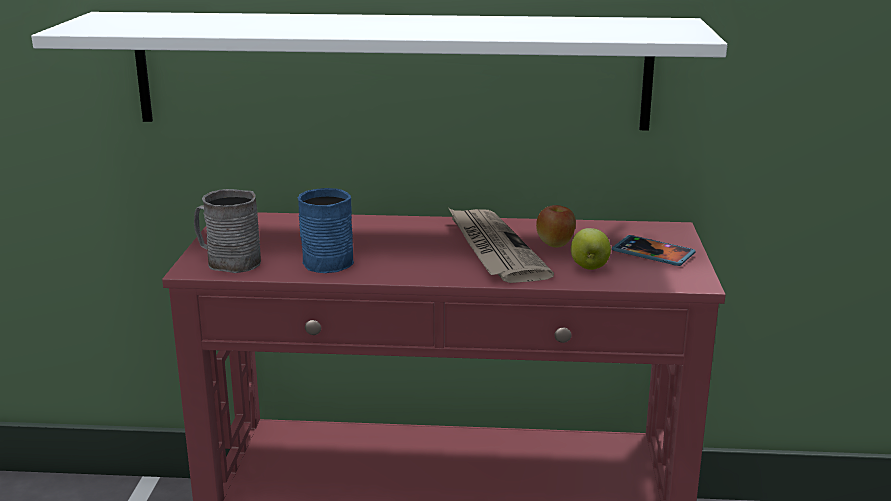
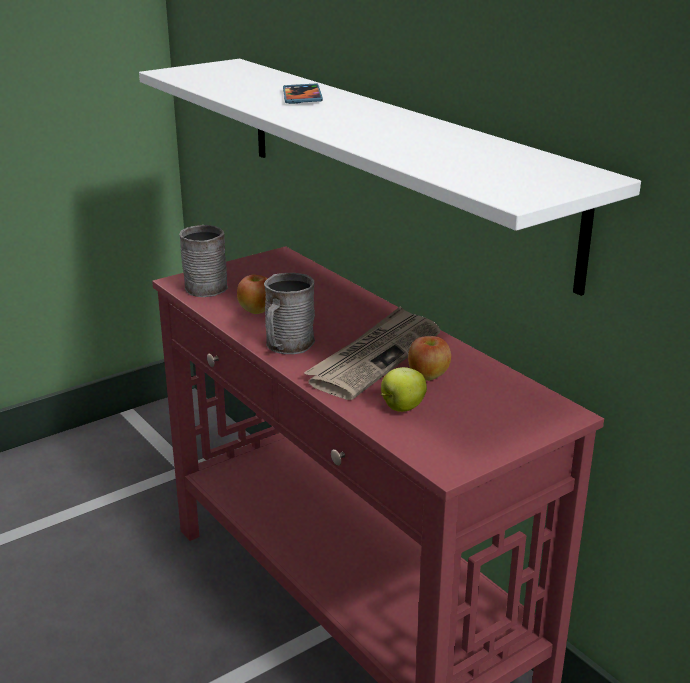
camera: 50 degrees right, 5 degrees up
(326, 259) = (256, 310): blue mug -> apple
(417, 270) = (287, 346): none -> grey mug
(653, 253) = (483, 425): phone -> phone (302, 96)

